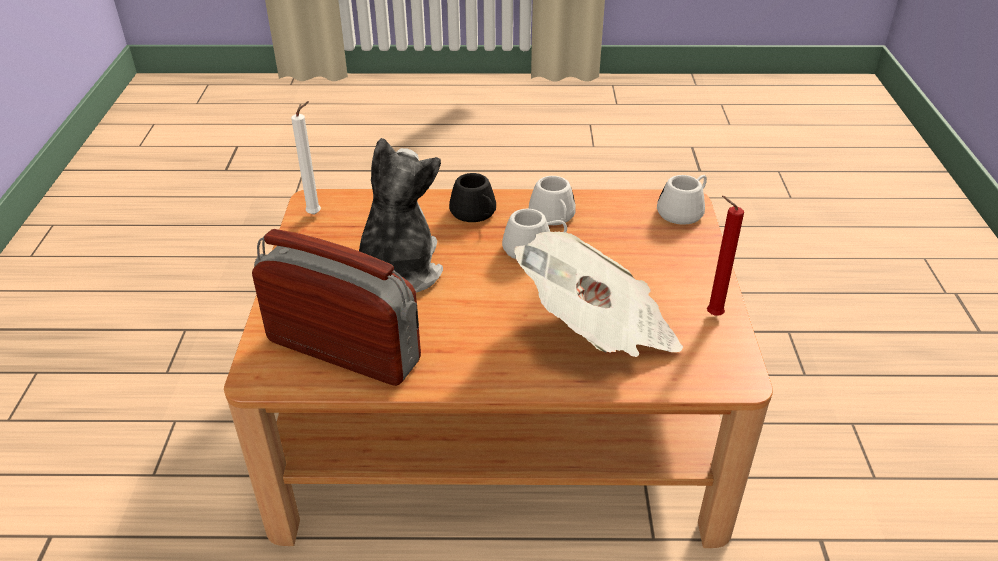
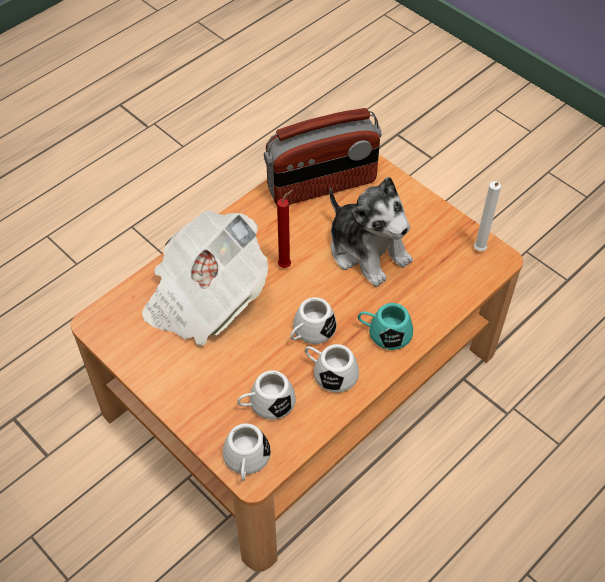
camera: 135 degrees right, 15 degrees up
(476, 214) = (384, 332): black mug -> turquoise mug
(629, 229) = (266, 403): none -> white mug
(711, 315) = (146, 361): red candle -> red candle (286, 265)

